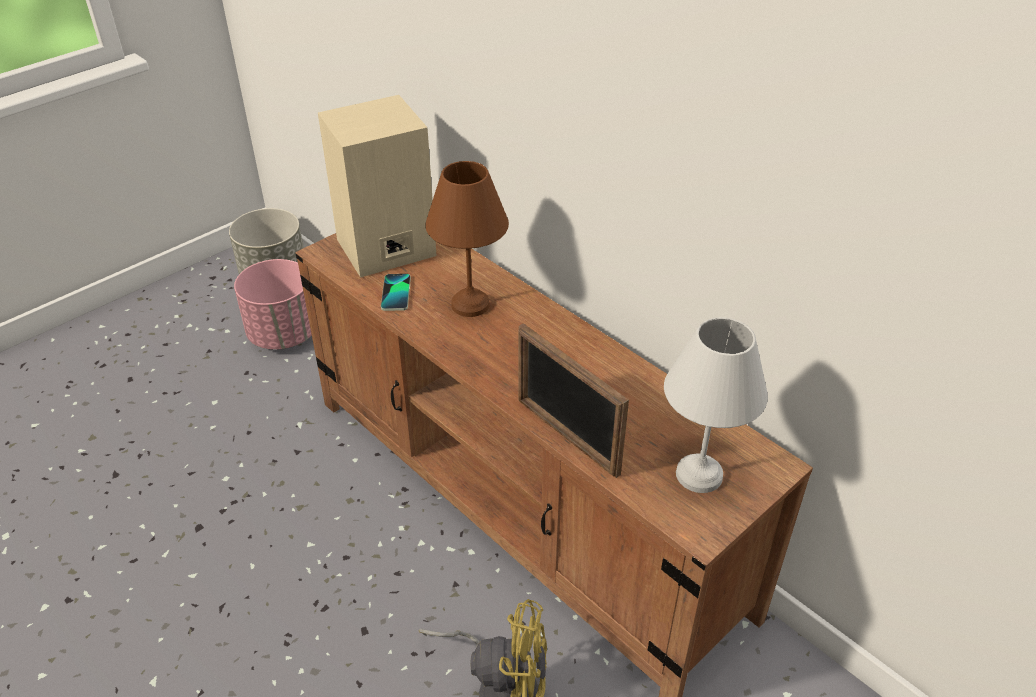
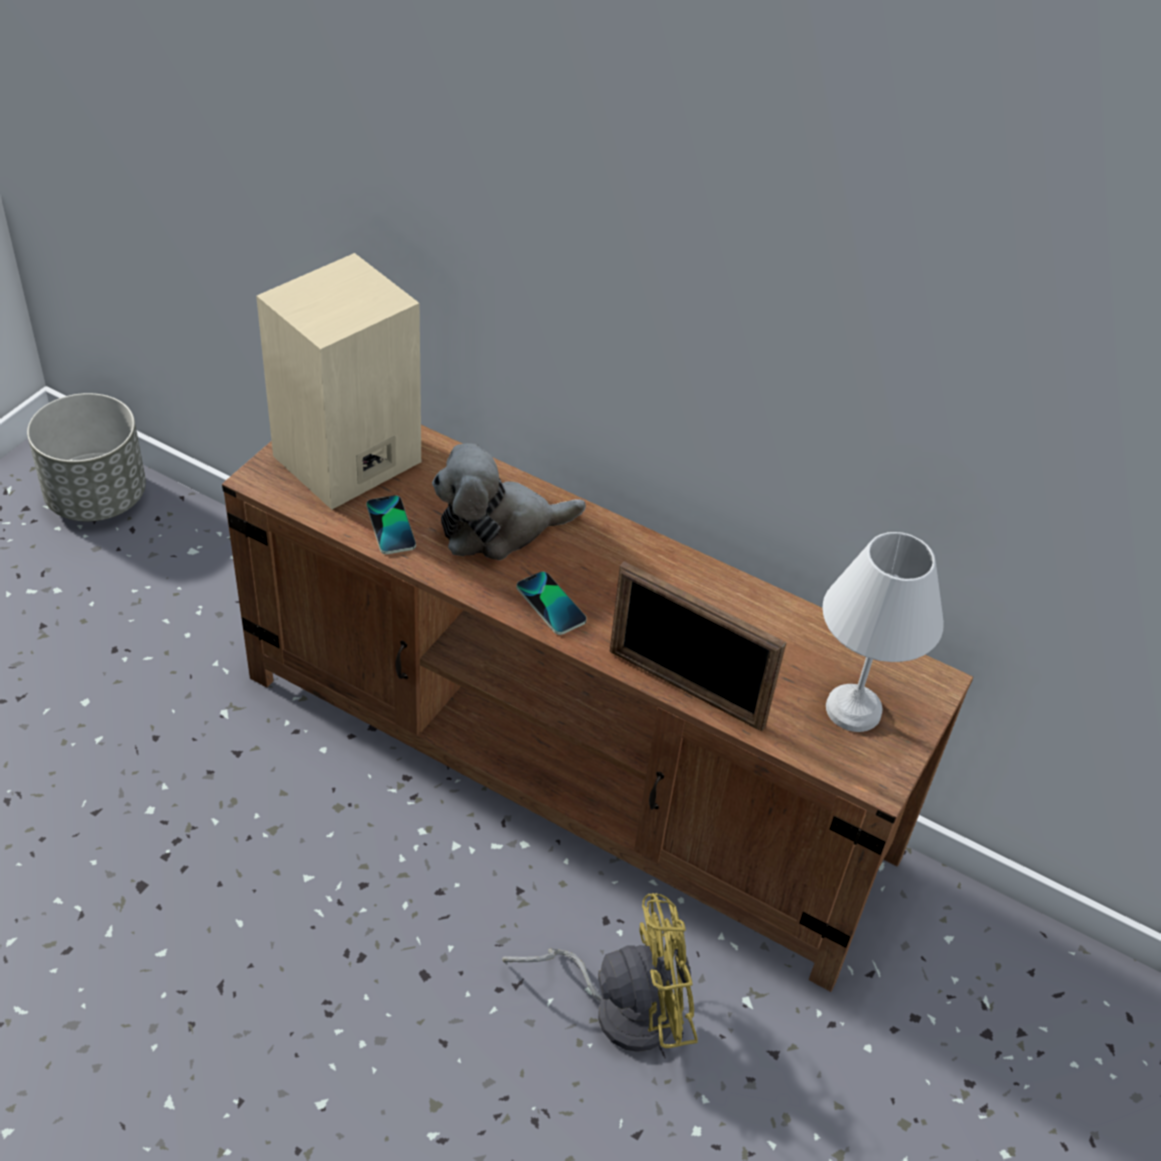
camera: 20 degrees left, 5 degrees up
(284, 334) = (146, 581): pink planter -> none
(472, 305) = (498, 527): brown table lamp -> plush toy
(488, 361) = (551, 604): none -> phone

